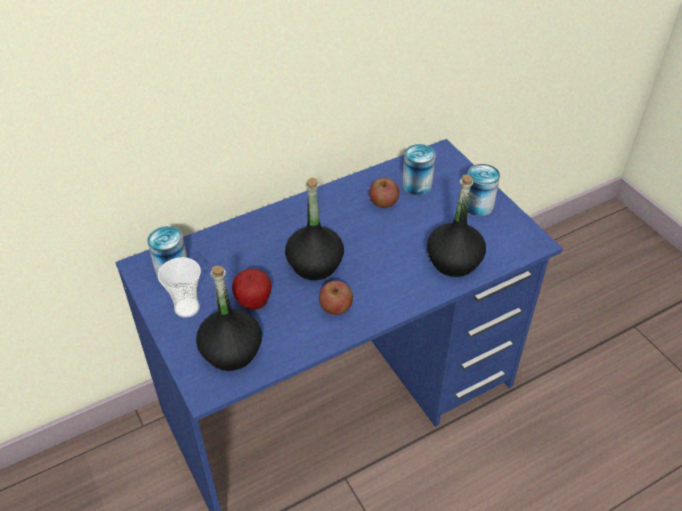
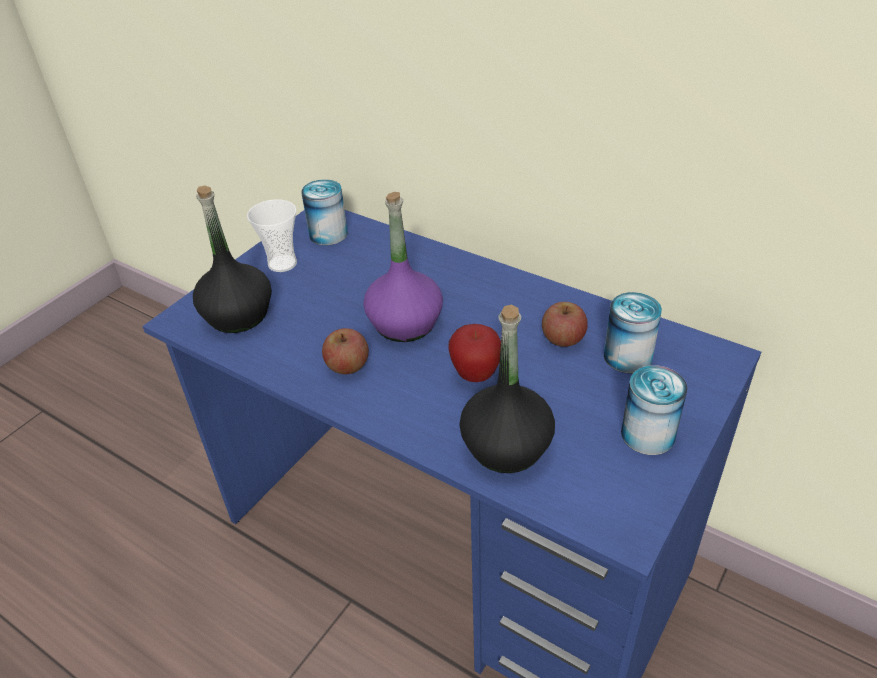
camera: 65 degrees right, 5 degrees down
(254, 303) = (315, 303): apple -> apple (475, 375)
(315, 265) = (404, 324): black bottle -> purple bottle

